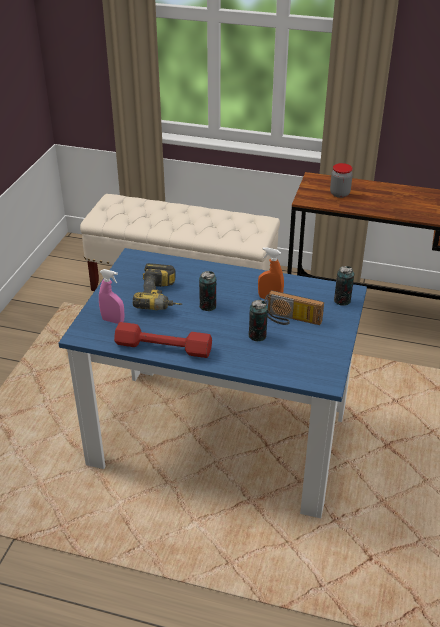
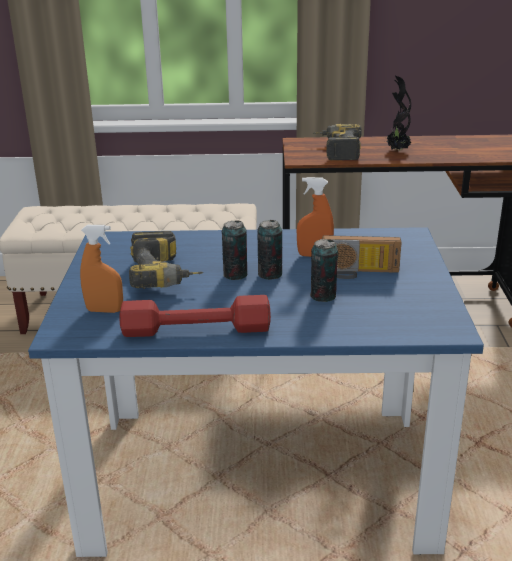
camera: 15 degrees left, 10 degrees down
(113, 320) = (104, 310): pink spray bottle -> orange spray bottle
(339, 194) = (336, 150): jar -> power drill
(342, 301) = (408, 244): can -> can (270, 274)
(388, 201) = (396, 151): none -> potted plant

